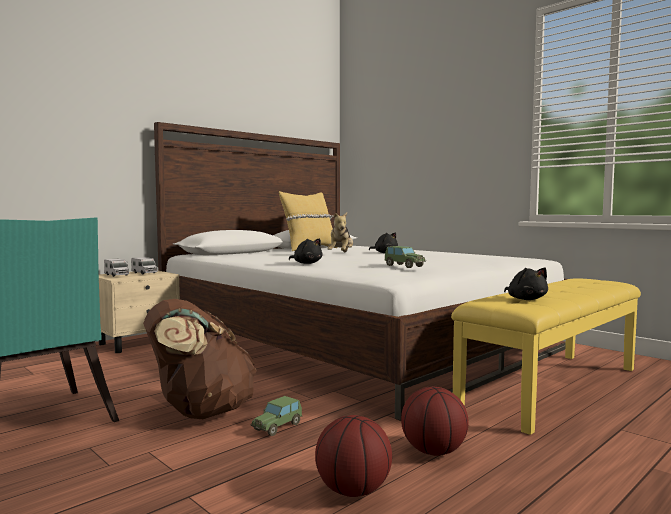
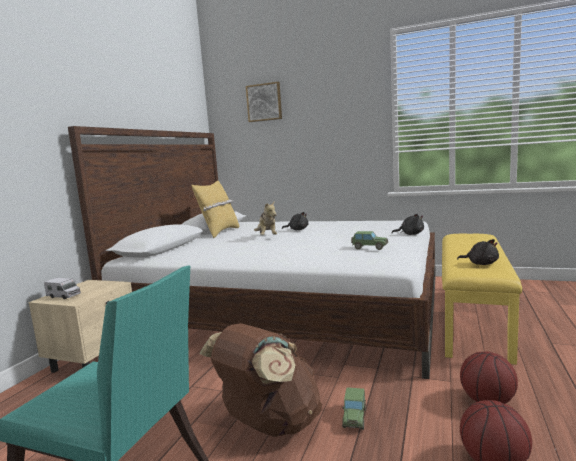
camera: 25 degrees left, 5 degrees up
(144, 273) = (89, 287): toy truck -> none
(307, 263) = (275, 255): black plush toy -> black plush toy (410, 234)
(394, 107) = (264, 102): none -> picture

